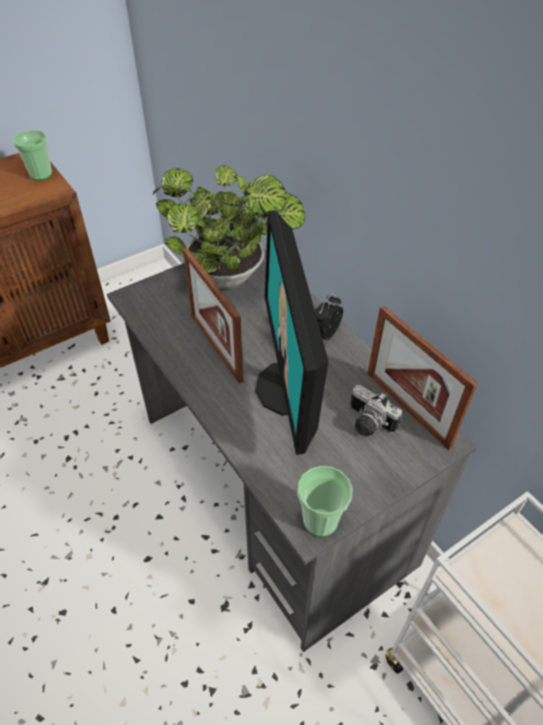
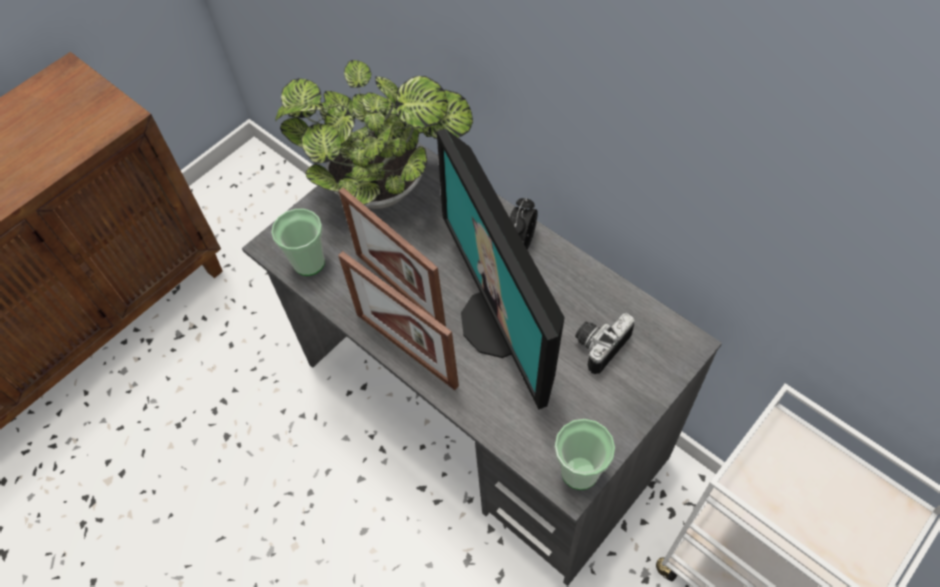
camera: 10 degrees left, 10 degrees up
(41, 174) = (92, 95): cup -> cup (309, 262)
(367, 423) = (599, 344): camera -> camera turned 105 degrees clockwise
(407, 408) = (637, 315): picture frame -> picture frame (406, 349)

